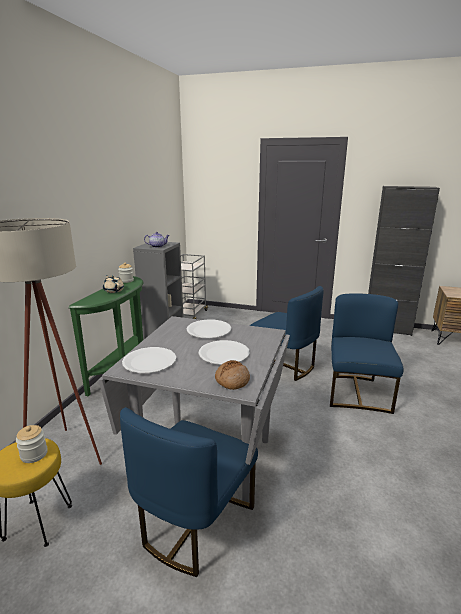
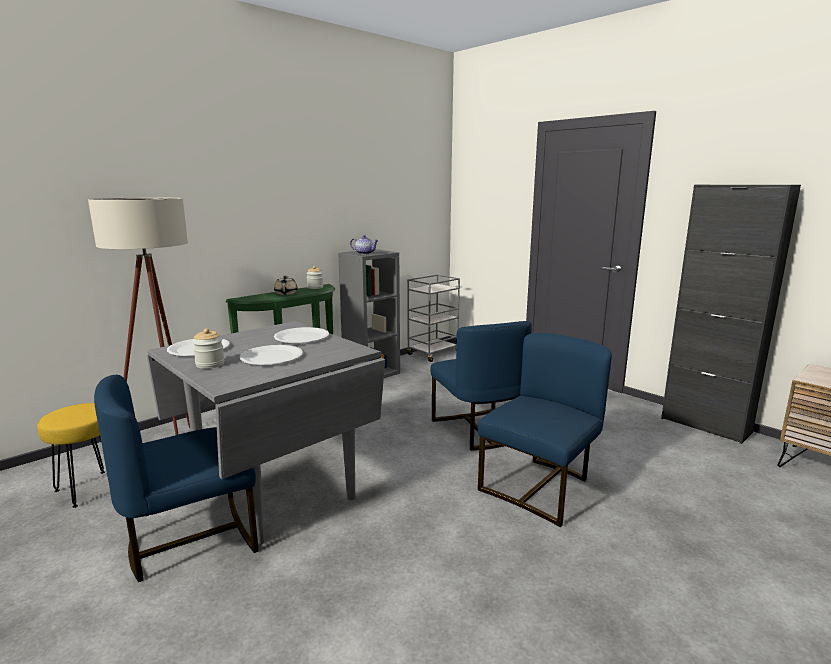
camera: 30 degrees right, 5 degrees down
(34, 454) = (84, 414): jar -> jar (210, 364)
(232, 380) = (231, 377): bread -> none

